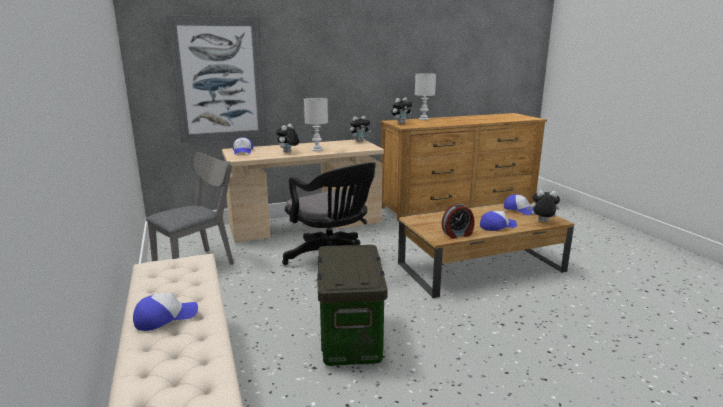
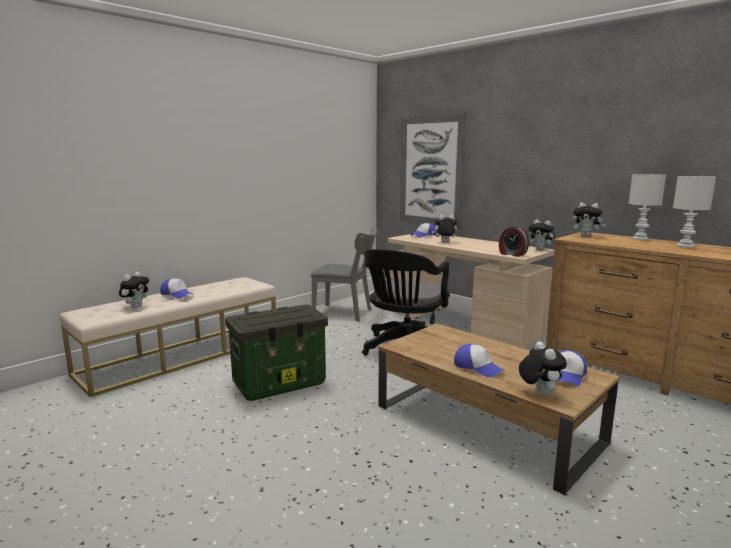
camera: 65 degrees right, 5 degrees down
(183, 358) = (136, 306): none -> plush toy
(316, 150) = (470, 246): white table lamp -> white table lamp (684, 246)
(457, 234) = (420, 351): alarm clock -> alarm clock (512, 254)

